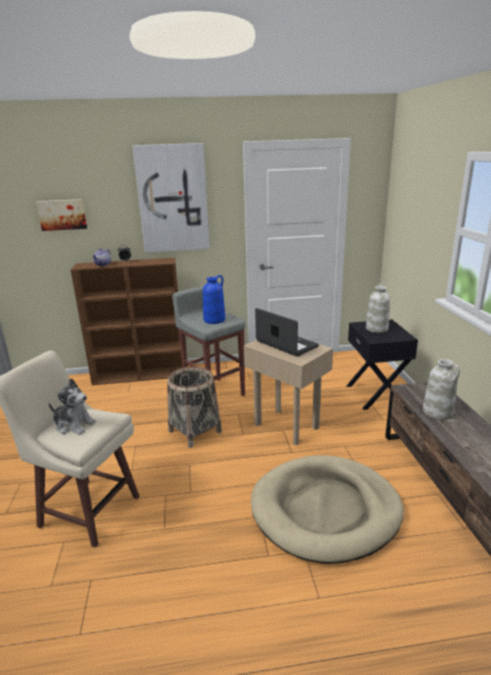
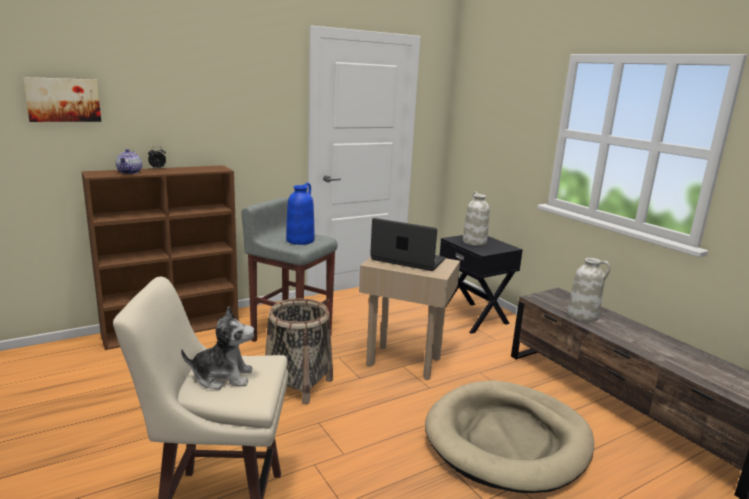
camera: 25 degrees left, 5 degrees down
(173, 199) = (223, 89): picture -> none

